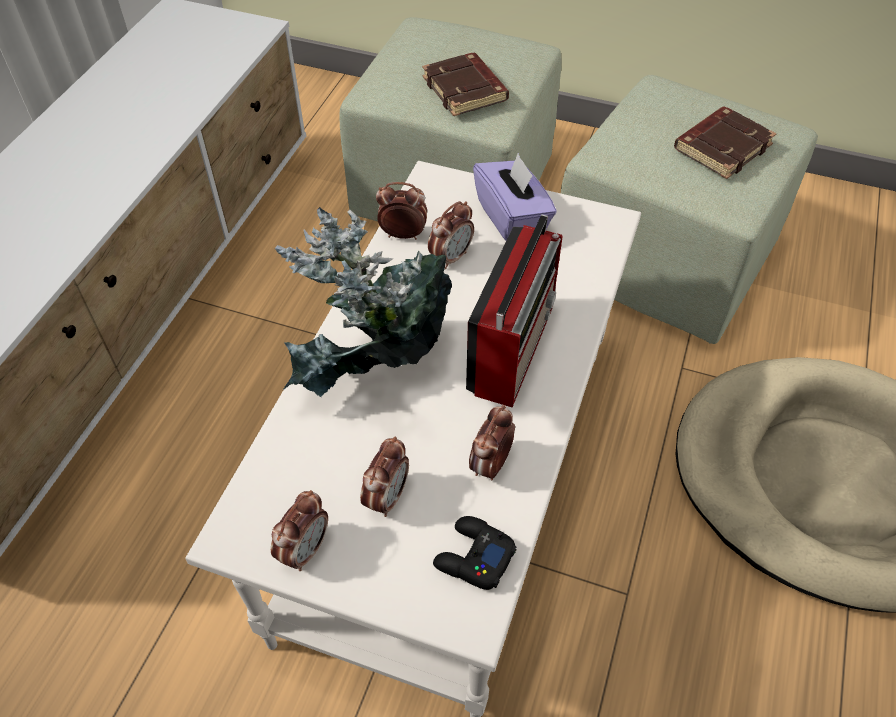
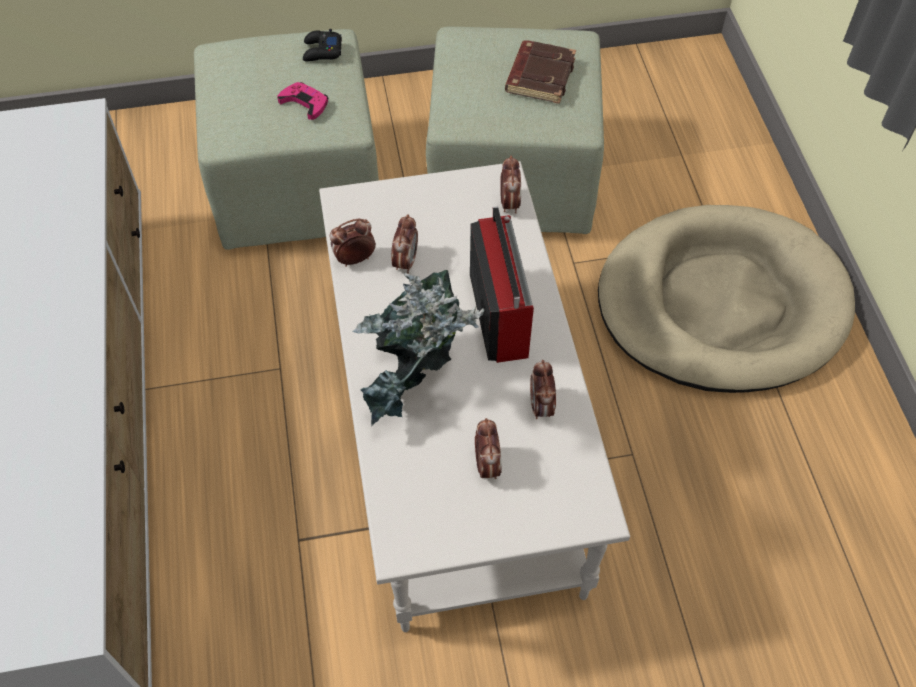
camera: 30 degrees left, 5 degrees up
(305, 550) = (457, 530): alarm clock -> alarm clock (509, 203)
(466, 90) = (305, 103): brown book -> pink game controller
(473, 557) = (572, 475): black game controller -> black game controller (322, 51)
(512, 218) = (429, 207): purple tissue box -> none

